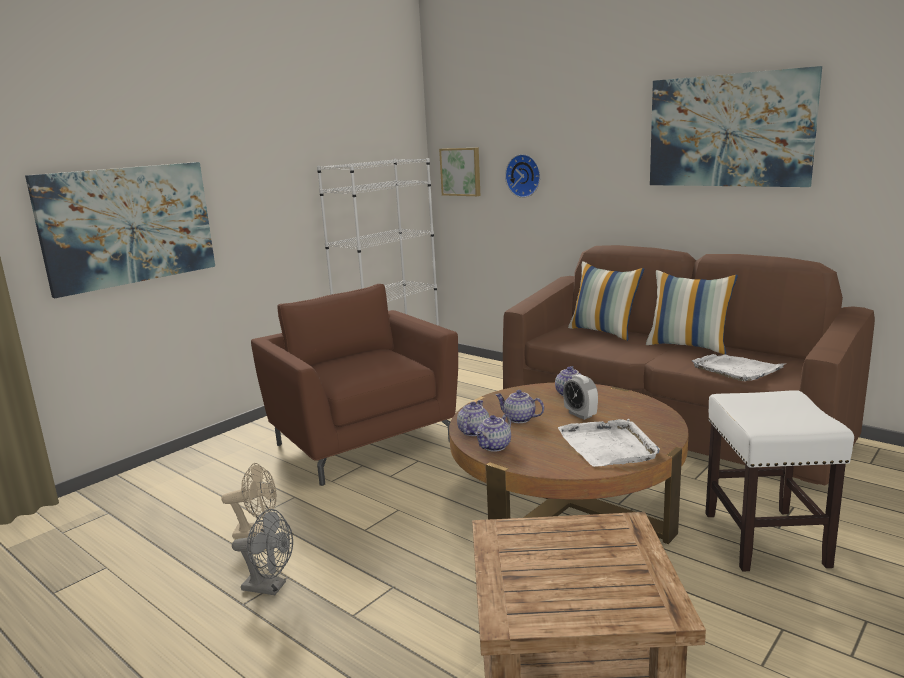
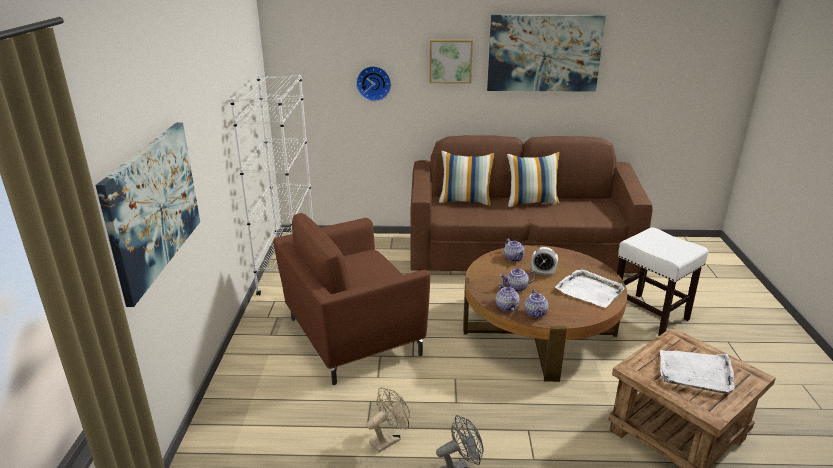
camera: 40 degrees left, 10 degrees up
(363, 441) = (351, 336): brown armchair -> brown armchair turned 45 degrees counterclockwise
(461, 171) = (306, 79): picture -> picture (450, 61)
(737, 369) = (582, 215): white tray -> white tray (695, 372)

